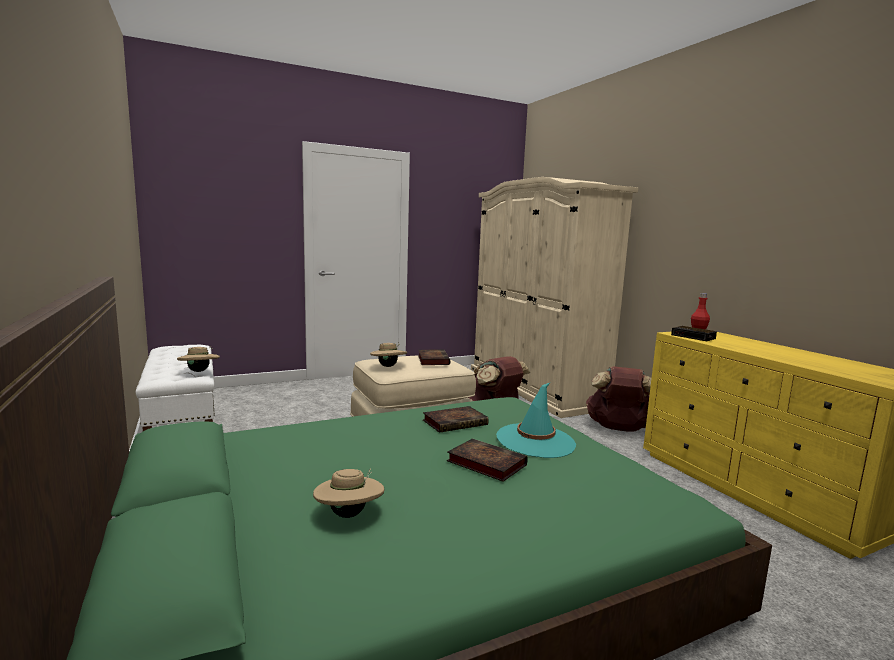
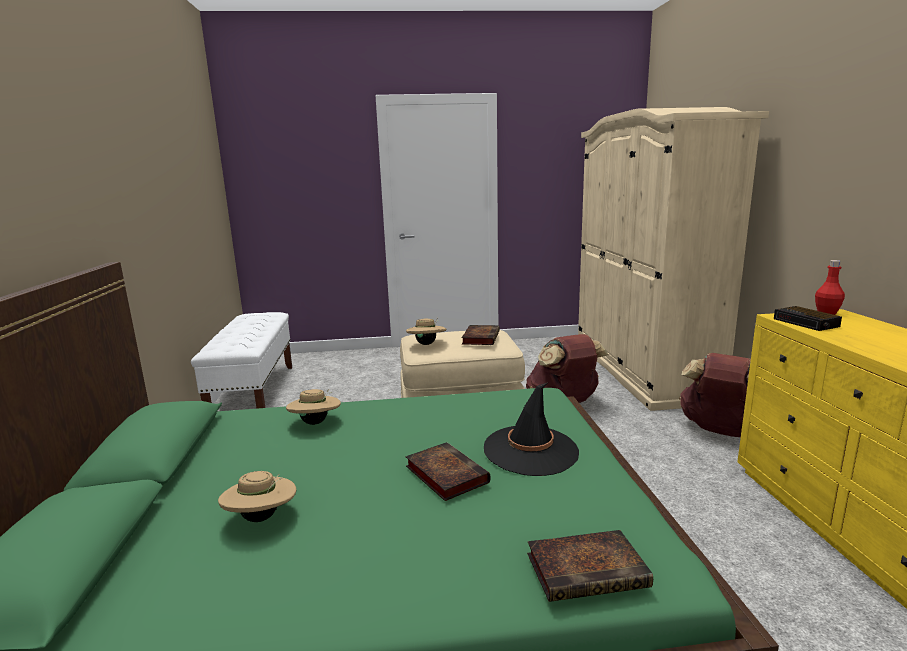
camera: 20 degrees right, 5 degrees up
(199, 371) = (251, 342): beige hat -> beige hat (315, 423)
(456, 422) = (458, 417): book -> book (589, 570)
(535, 441) = (530, 450): turquoise hat -> black hat

